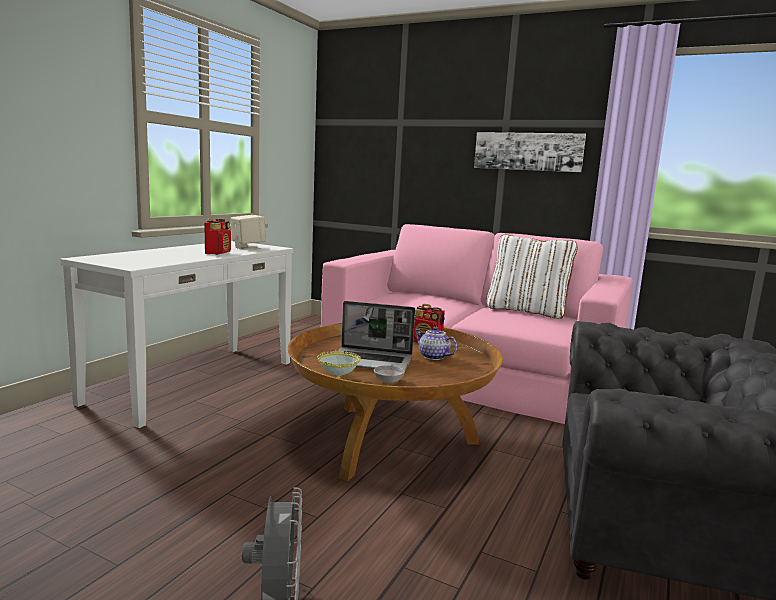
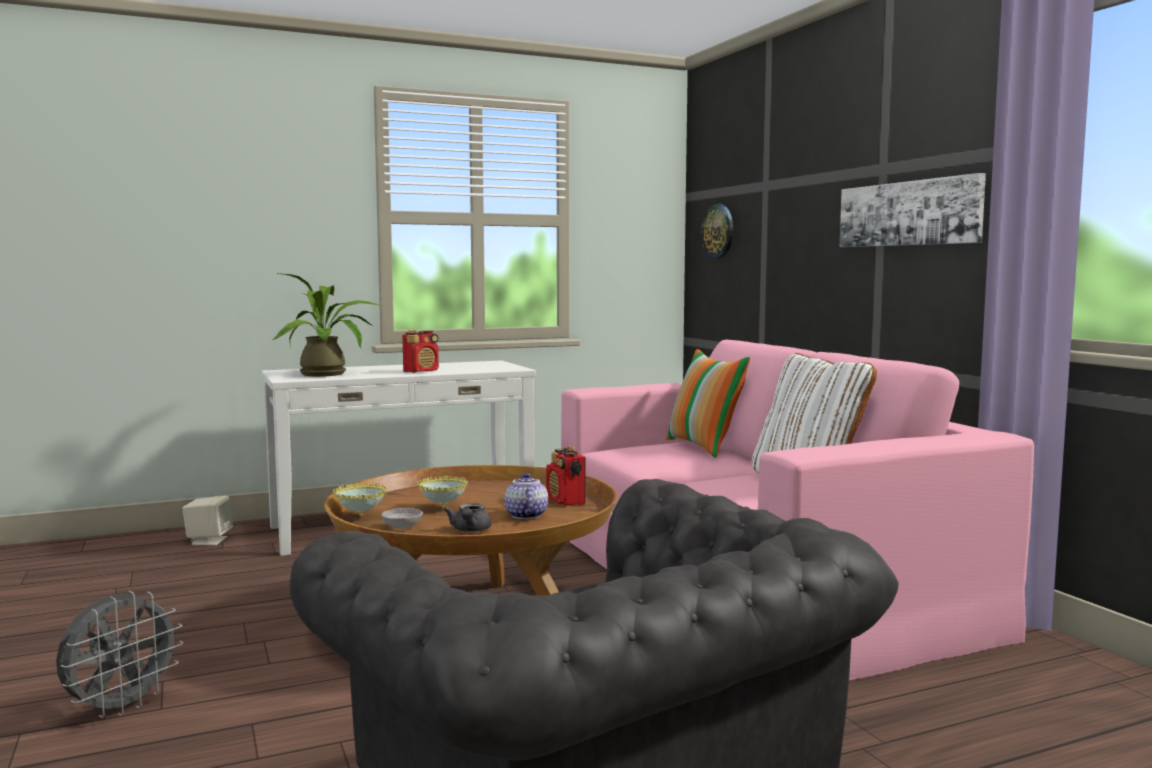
camera: 40 degrees right, 5 degrees down
(151, 259) = (329, 374): none -> potted plant
(247, 247) = (480, 367): beige speaker -> beige speaker (209, 541)
(353, 149) = (718, 231): none -> wall clock
(372, 361) = (443, 508): laptop -> bowl
(421, 295) = (704, 447): none -> pillow
(434, 374) = (469, 530): none -> grey teapot

